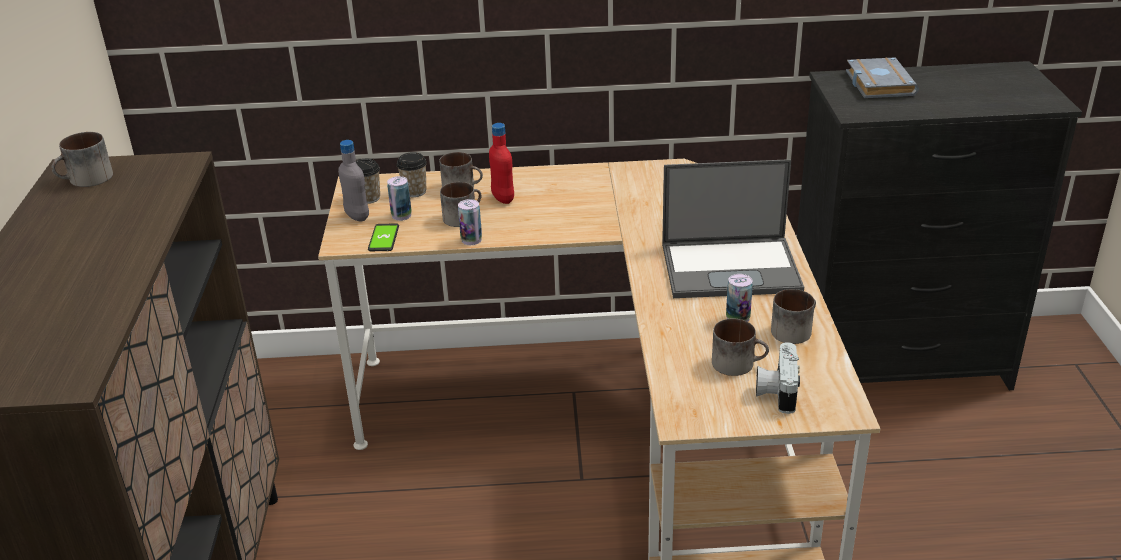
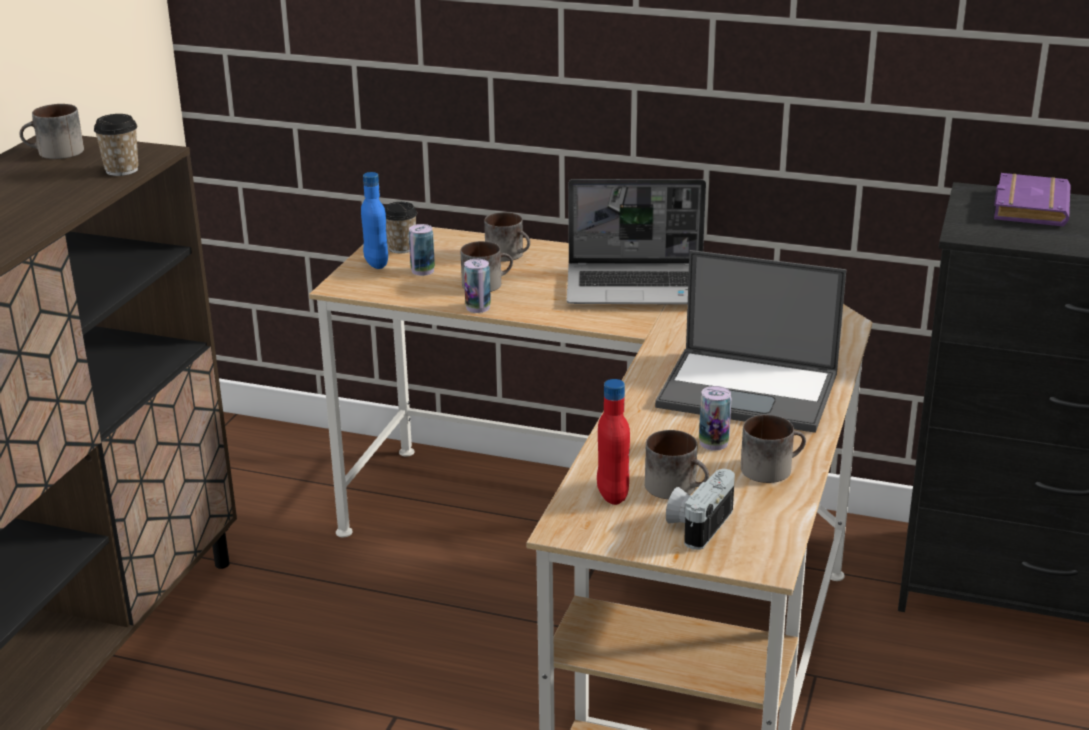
camera: 20 degrees right, 5 degrees down
(357, 216) = (376, 263): grey bottle -> blue bottle
(383, 238) = (387, 289): phone -> none
(414, 192) = (454, 250): cup -> cup (122, 170)
(503, 199) = (544, 273): red bottle -> red bottle (612, 495)
(585, 196) = (638, 287): none -> laptop
(877, 83) = (1027, 207): grey book -> purple book

